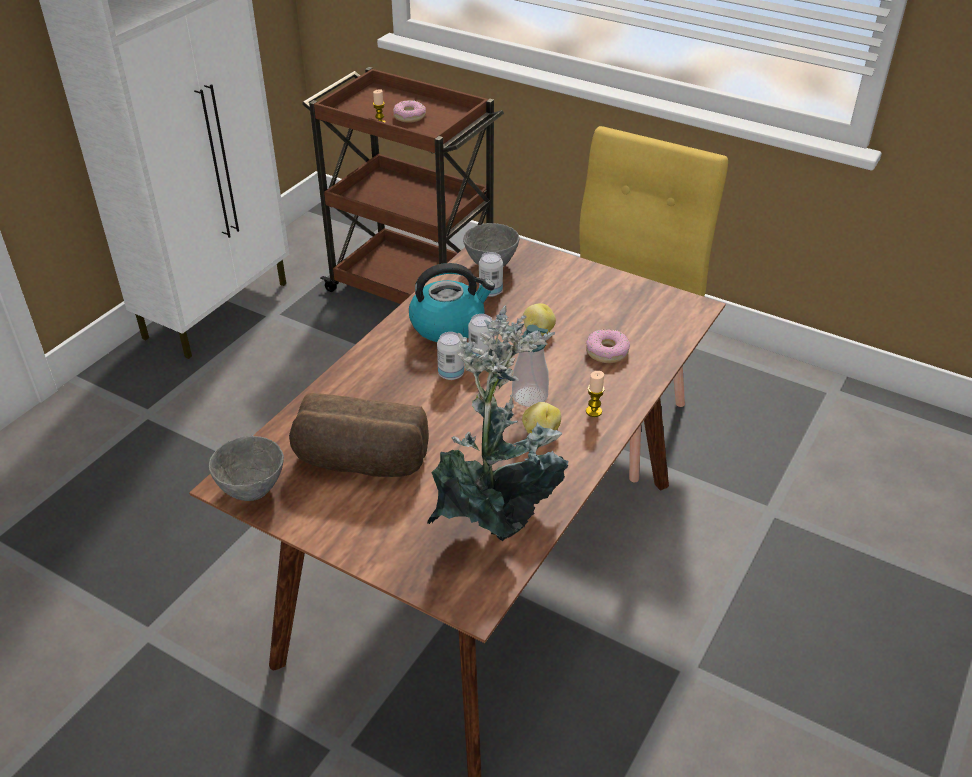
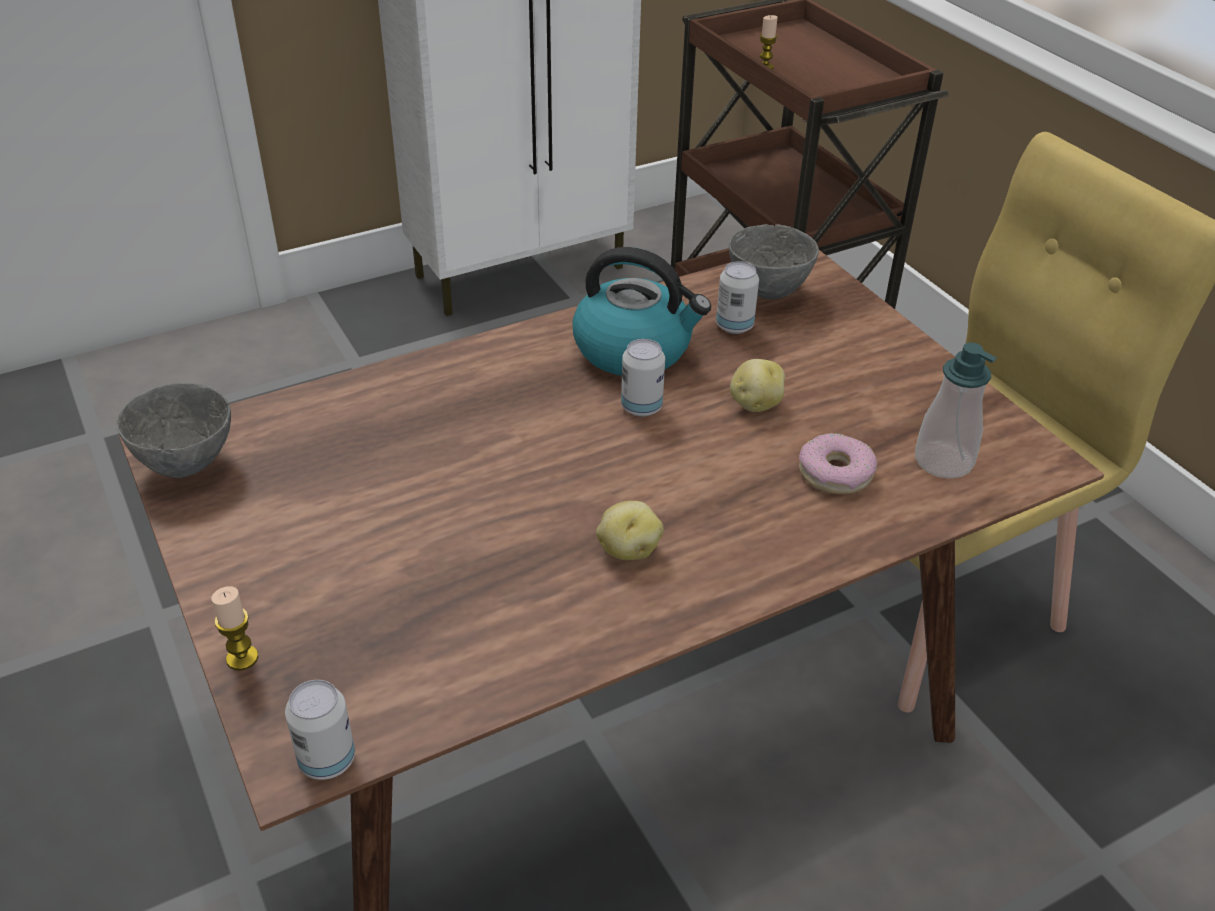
camera: 30 degrees right, 0 degrees up
(360, 463) = (346, 486): bread -> none
(409, 116) = (813, 69): donut -> none
(451, 374) = (576, 416): can -> can (327, 760)
(498, 517) = (450, 649): potted plant -> none
(529, 396) = (658, 491): soap dispenser -> soap dispenser (943, 461)
(593, 411) = (735, 554): candle -> candle (242, 658)

